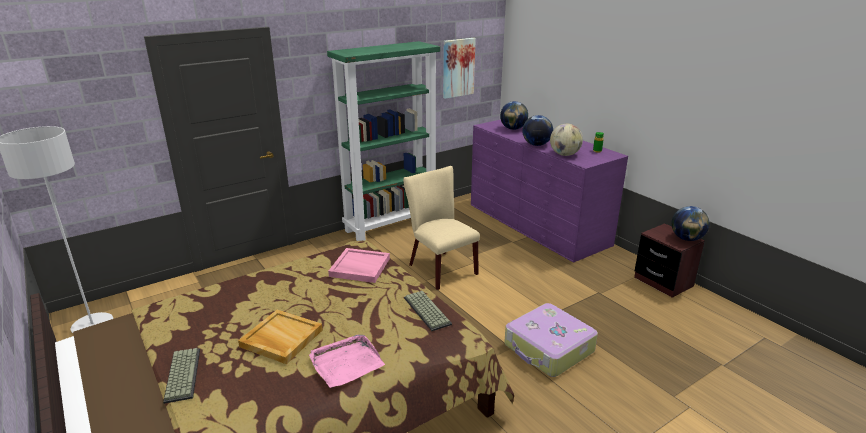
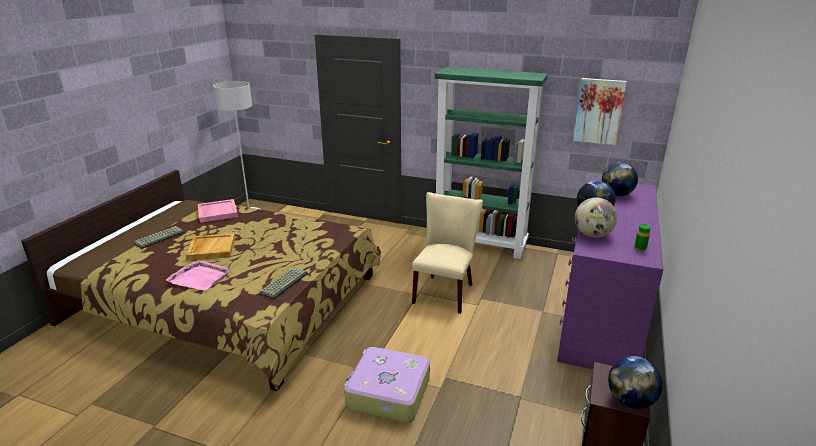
camera: 55 degrees right, 0 degrees up
(359, 267) = (318, 239): pink tray -> pink tray (217, 212)

